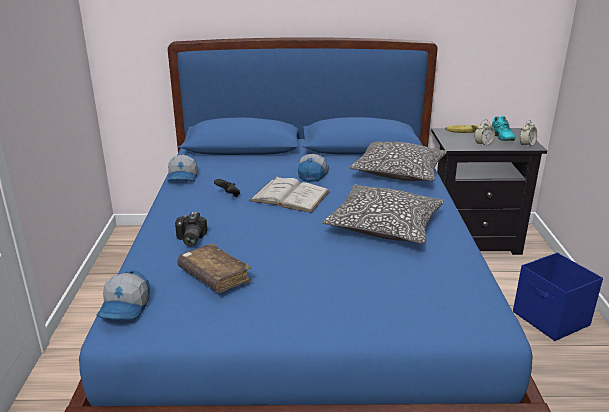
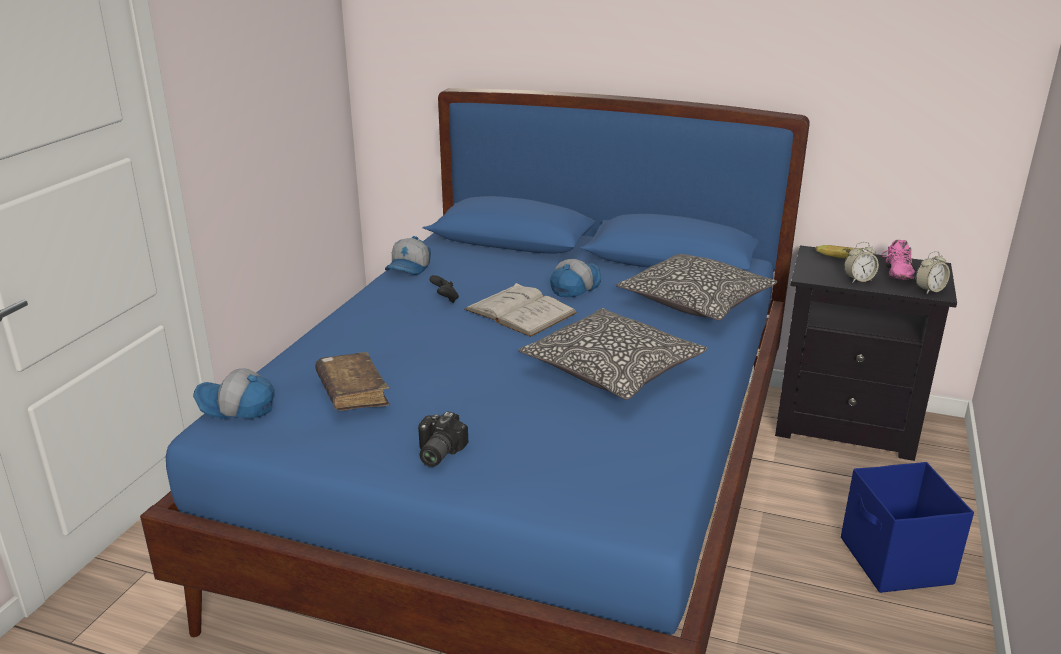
camera: 20 degrees right, 0 degrees up
(126, 307) = (236, 407): cap -> cap turned 75 degrees clockwise
(189, 239) = (359, 344): camera -> camera (436, 453)
(500, 138) = (895, 274): turquoise shoe -> pink shoe

